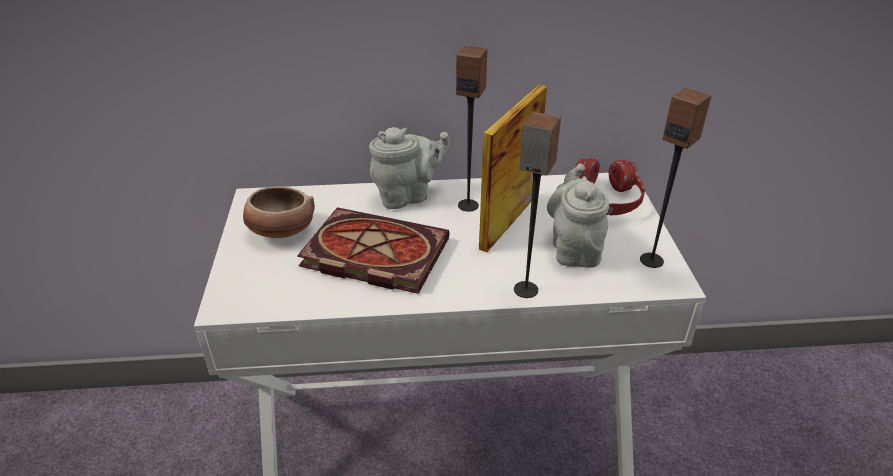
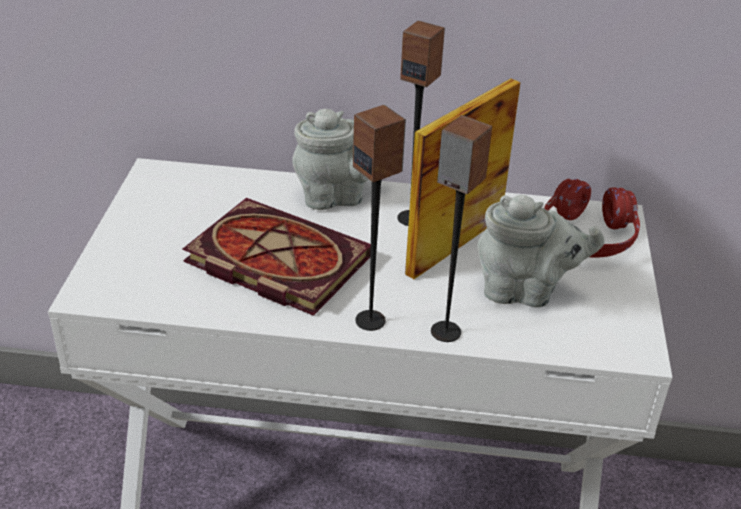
camera: 10 degrees right, 0 degrees up
(280, 231) = (174, 217): bowl -> none
(574, 248) = (525, 291): grey teapot -> grey teapot turned 90 degrees clockwise
(652, 260) = (620, 321): speaker -> speaker (371, 320)

